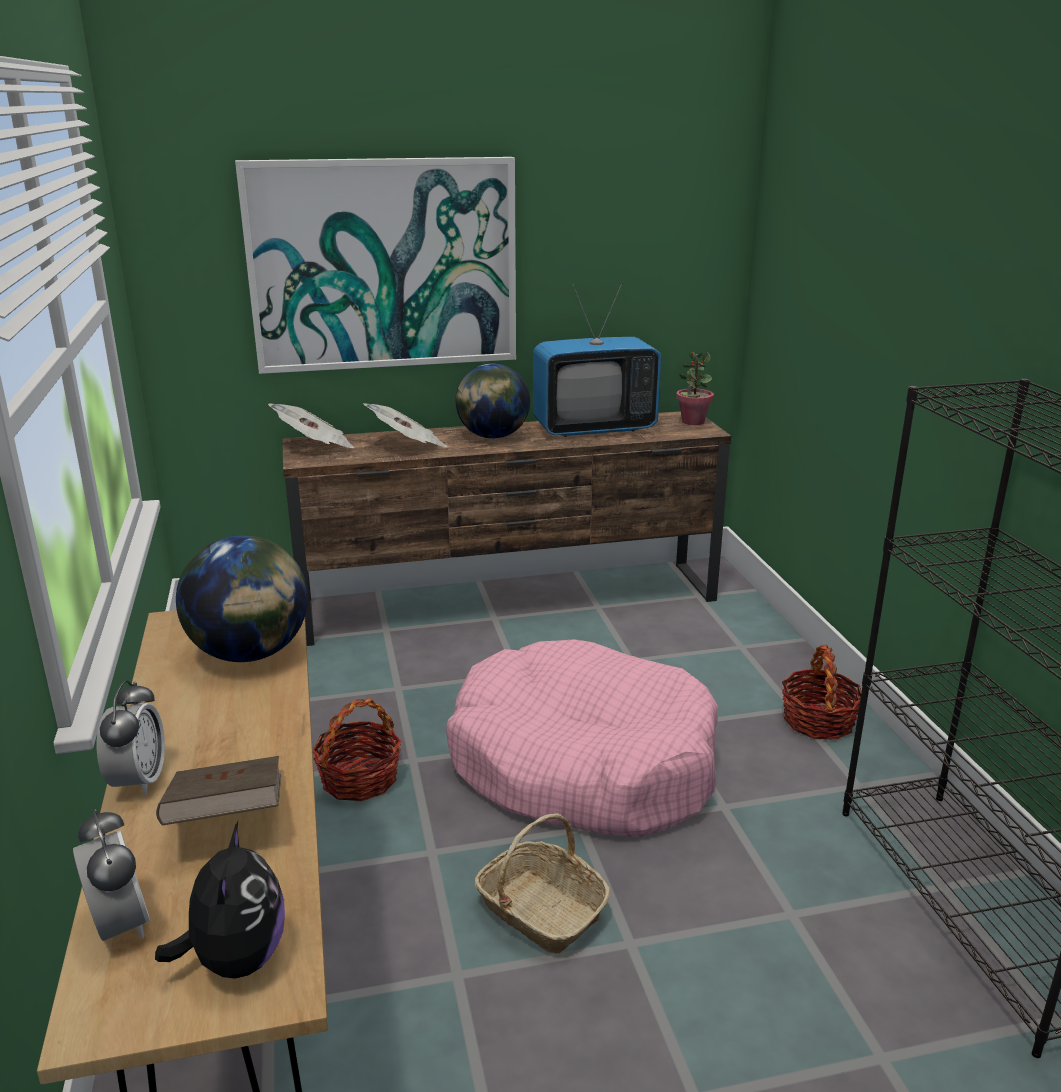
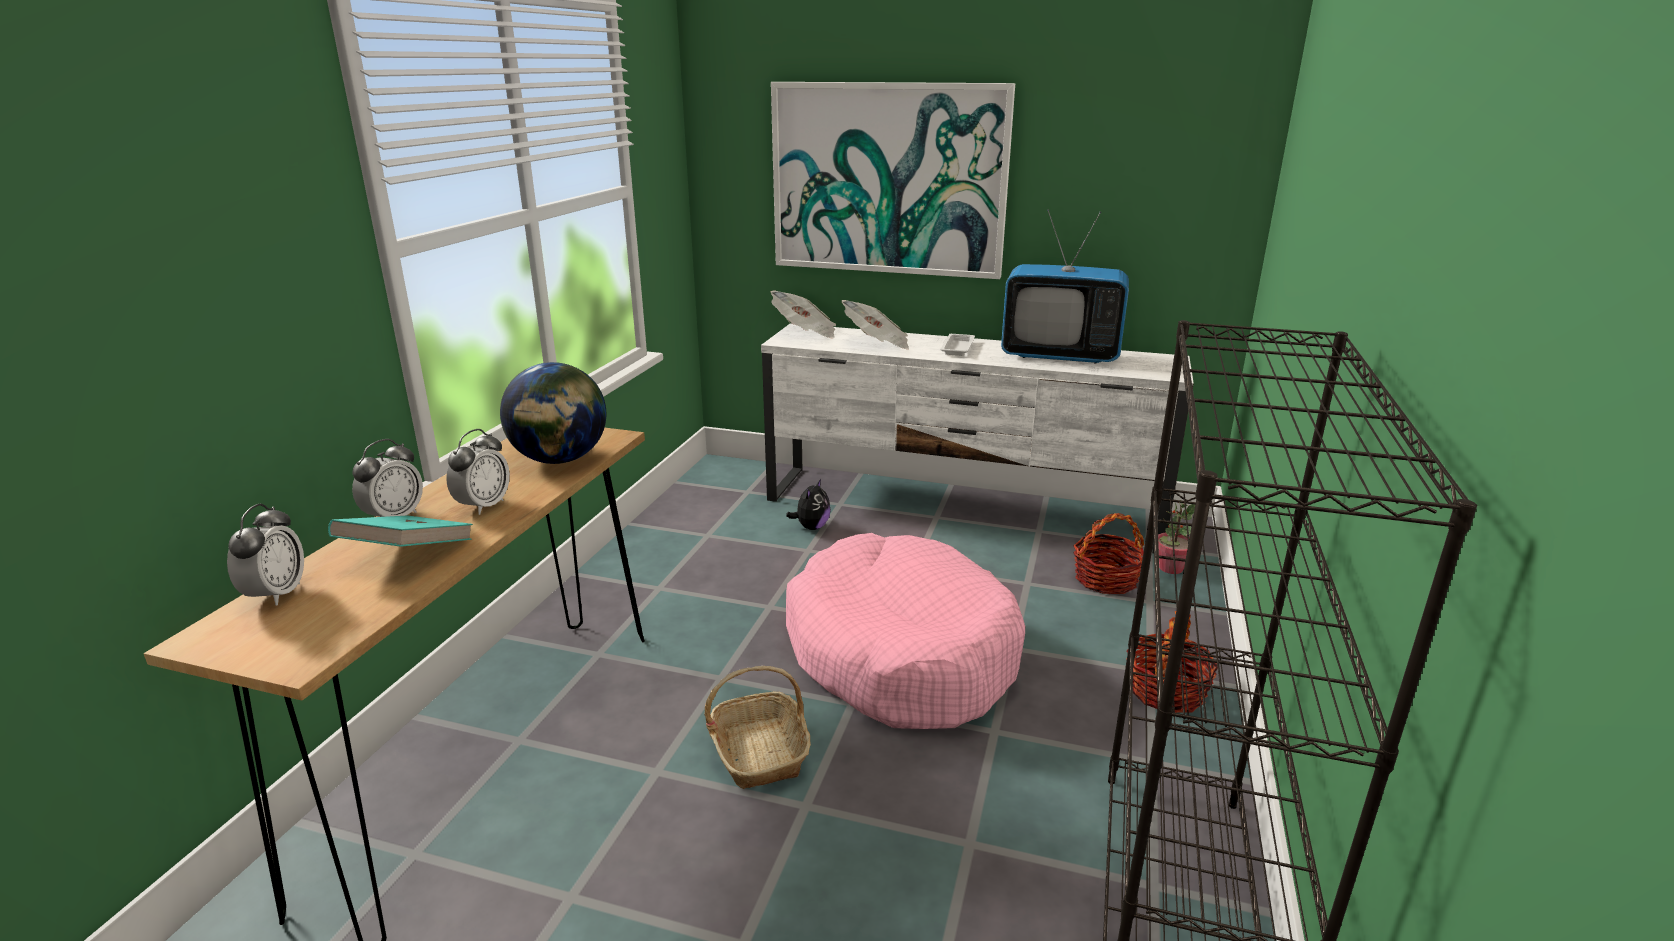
camera: 30 degrees right, 0 degrees up
(227, 818) = (408, 555): brown book -> turquoise book
(236, 733) = (483, 506): none -> alarm clock
(236, 959) = (301, 636): plush toy -> plush toy (811, 527)
(359, 779) = (718, 608): basket -> basket (1105, 579)
(493, 437) = (957, 348): globe -> white tray
(511, 602) = (963, 508): brown tv stand -> white tv stand
(692, 422) = (1169, 365): potted plant -> potted plant (1170, 568)

